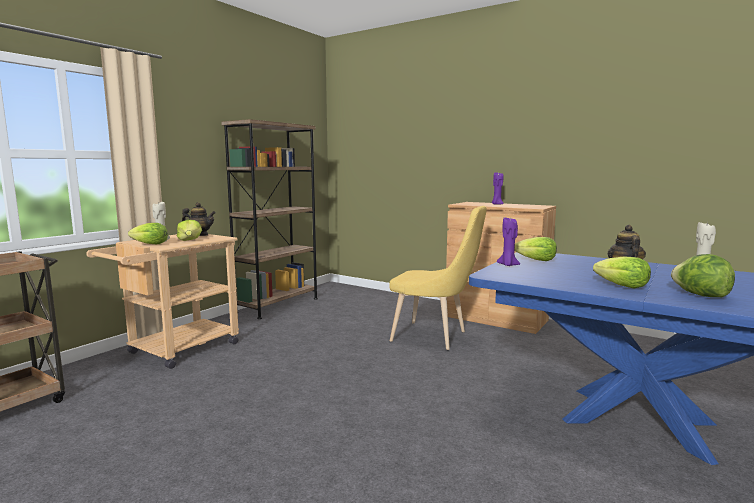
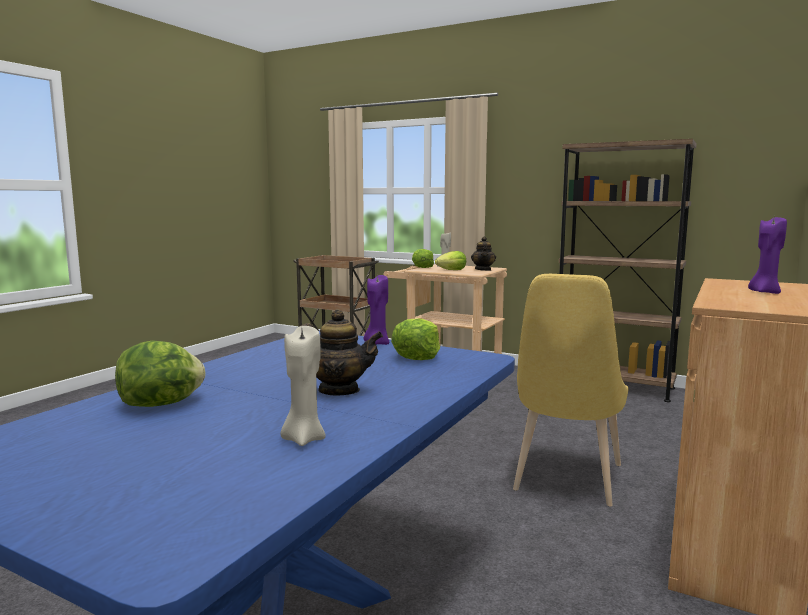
camera: 85 degrees right, 0 degrees up
(622, 286) = (237, 376): lettuce -> none

